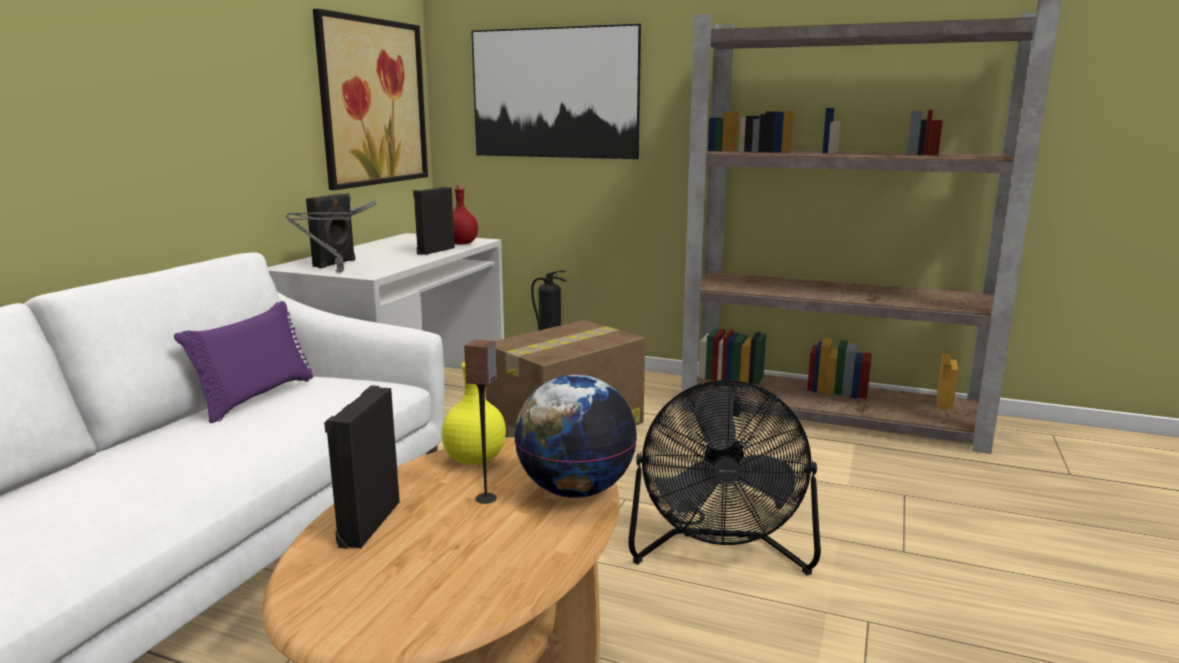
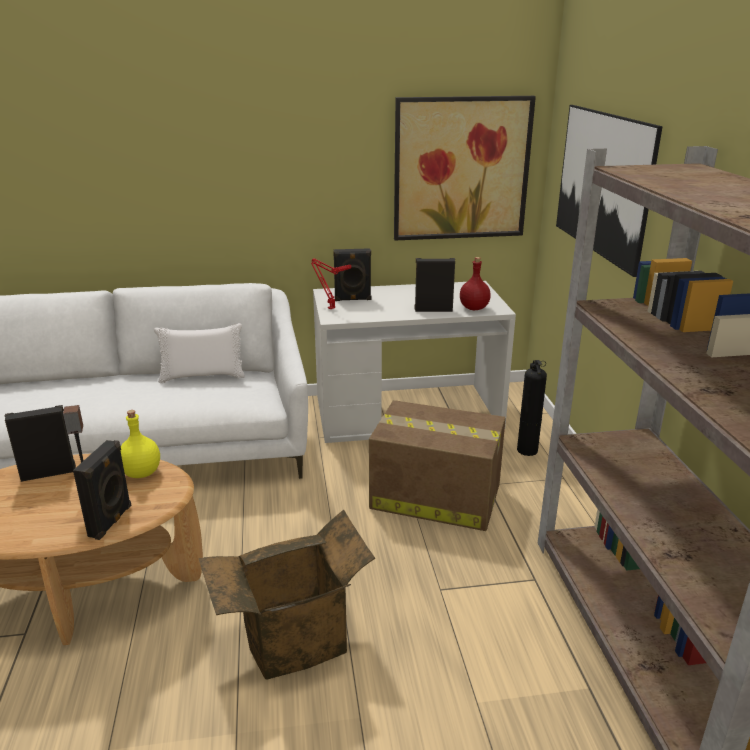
camera: 60 degrees right, 10 degrees up
(255, 398) = (202, 377): purple pillow -> white pillow
(337, 271) = (330, 308): grey table lamp -> red table lamp
(575, 490) = (112, 521): globe -> black speaker
(713, 548) = (293, 641): black fan -> cardboard box

